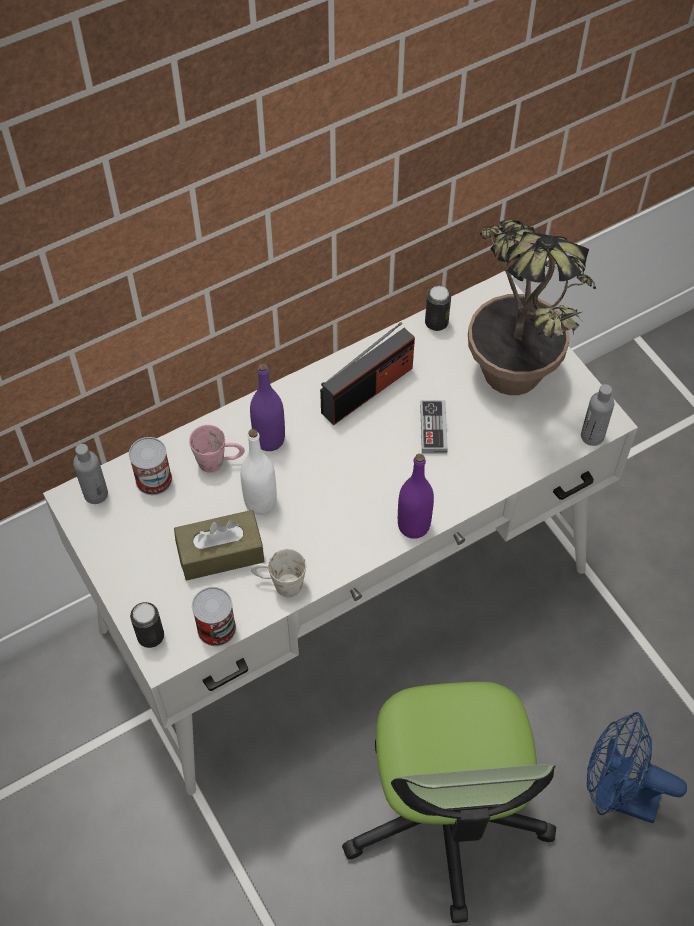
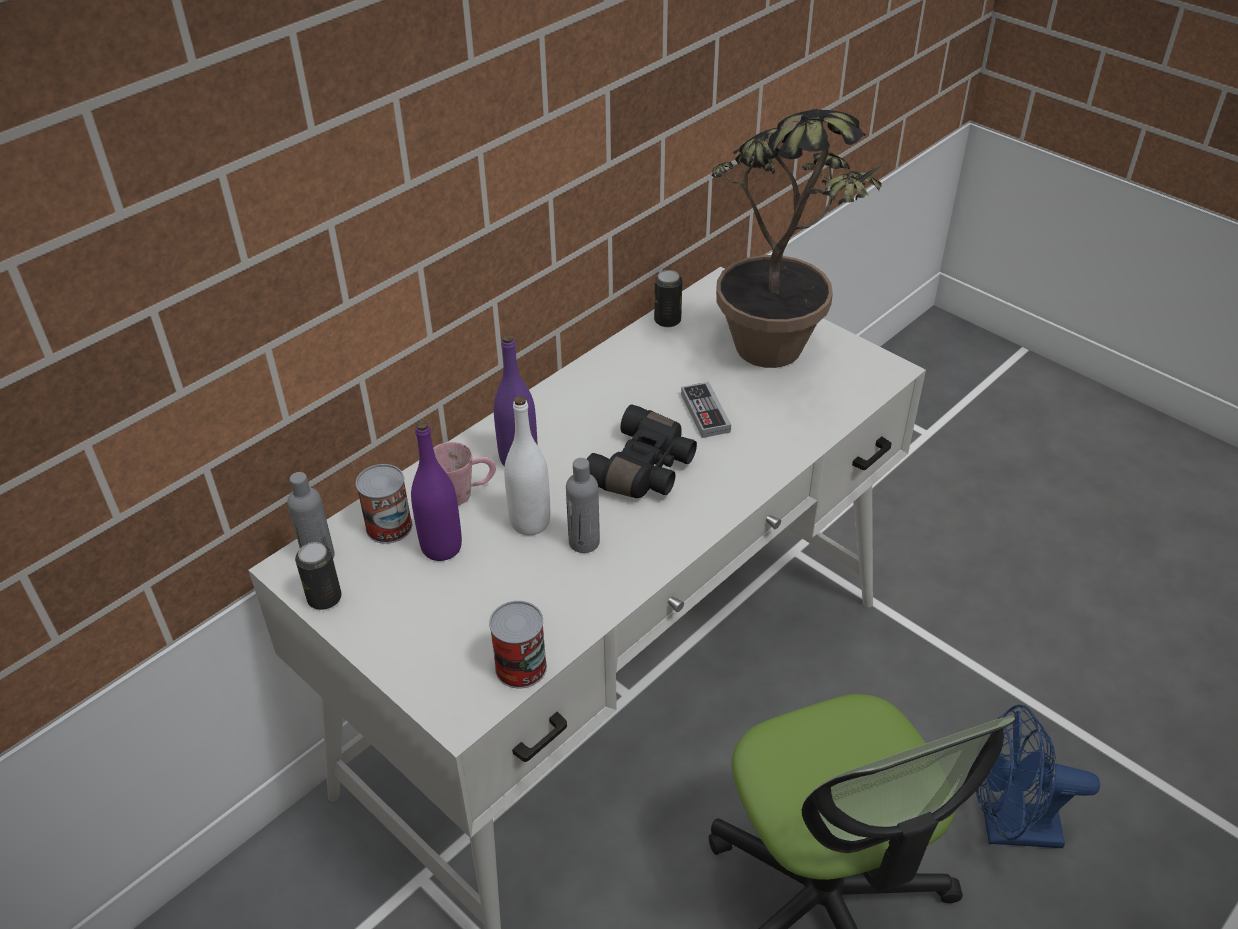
camera: 15 degrees left, 15 degrees down
(150, 636) = (436, 695): can -> can (324, 598)
(220, 553) = (499, 585): brown tissue box -> none
(279, 584) = (584, 602): white mug -> none
(365, 474) = (645, 470): none -> black binoculars
(367, 390) = (615, 392): radio -> none
(413, 525) = (722, 508): purple bottle -> purple bottle (441, 547)
(592, 436) = (882, 386): grey bottle -> grey bottle (584, 542)

